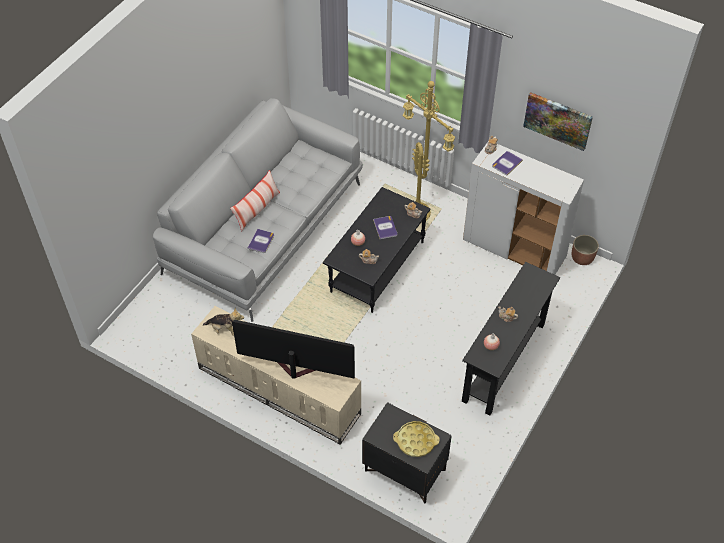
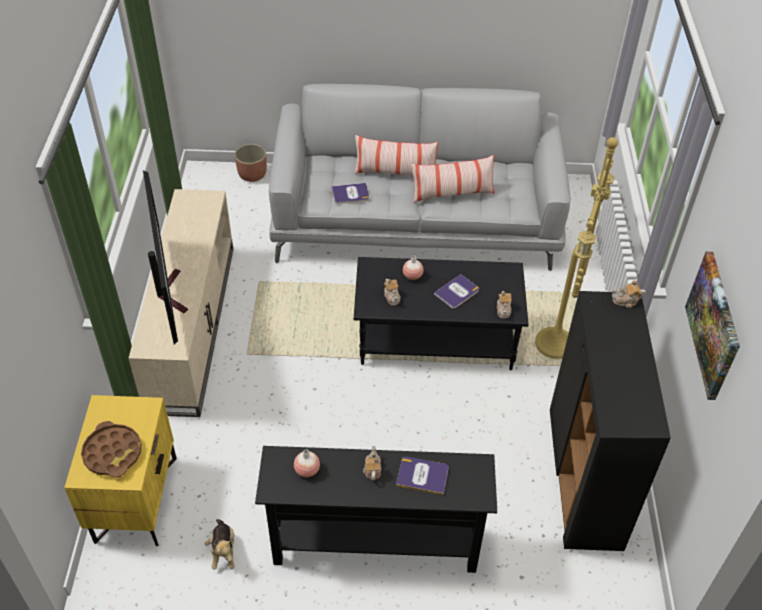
camera: 60 degrees right, 5 degrees down
(225, 329) = (196, 212): plush toy -> plush toy (223, 551)
(298, 191) = (452, 194): none -> pillow
(404, 471) = (135, 498): black nightstand -> yellow nightstand
(415, 441) = (113, 453): yellow tray -> brown tray
(506, 163) = (614, 329): book -> book (422, 476)
(514, 249) = (585, 479): white cabinet -> black cabinet
(582, 258) = (640, 576): planter -> planter (252, 174)

